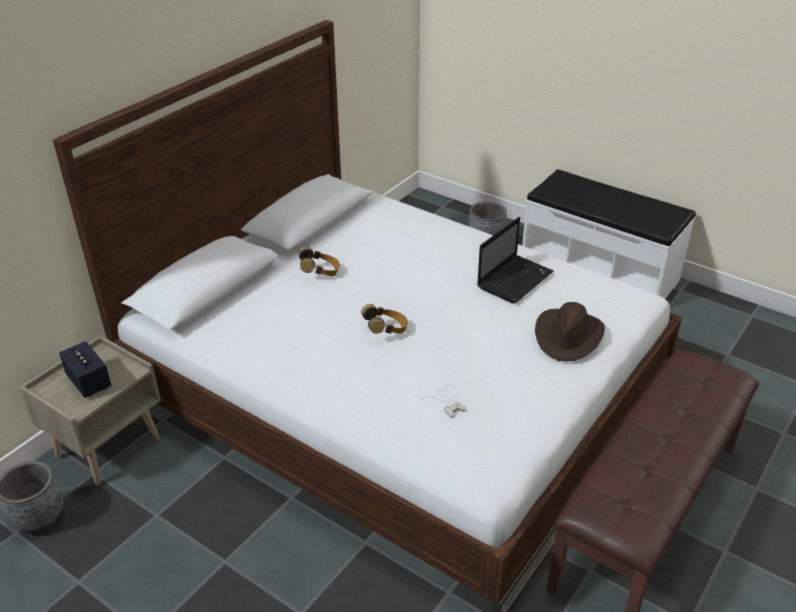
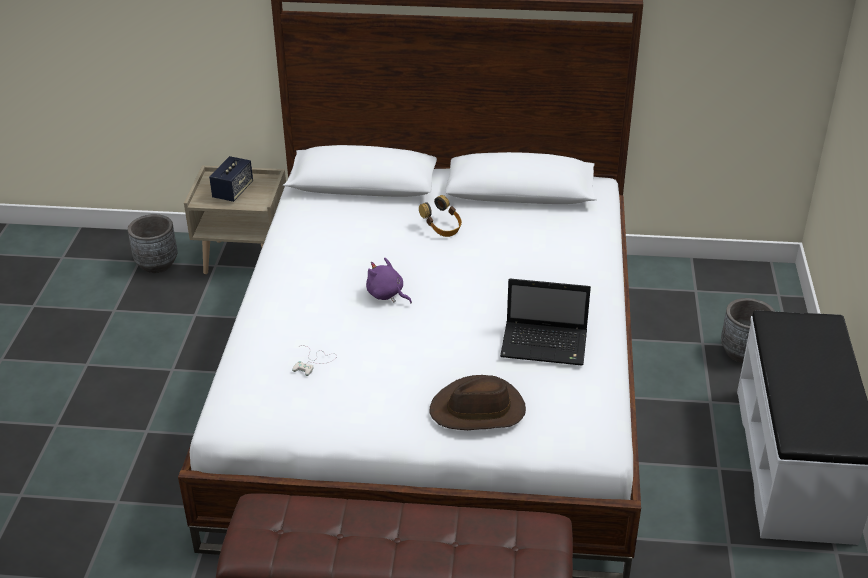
camera: 60 degrees right, 0 degrees up
(386, 331) = (387, 295): headphones -> purple plush toy

